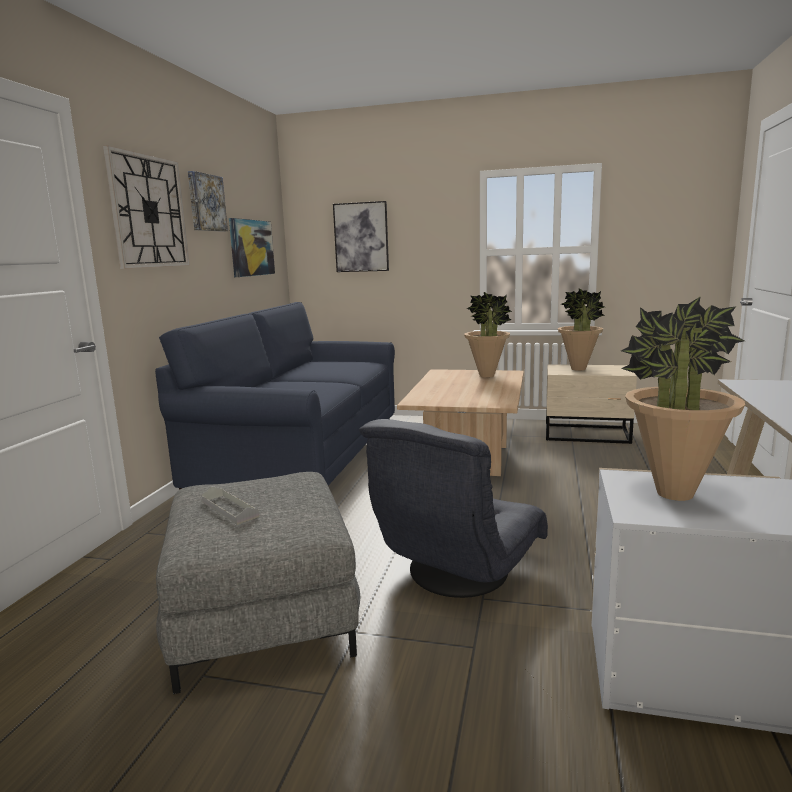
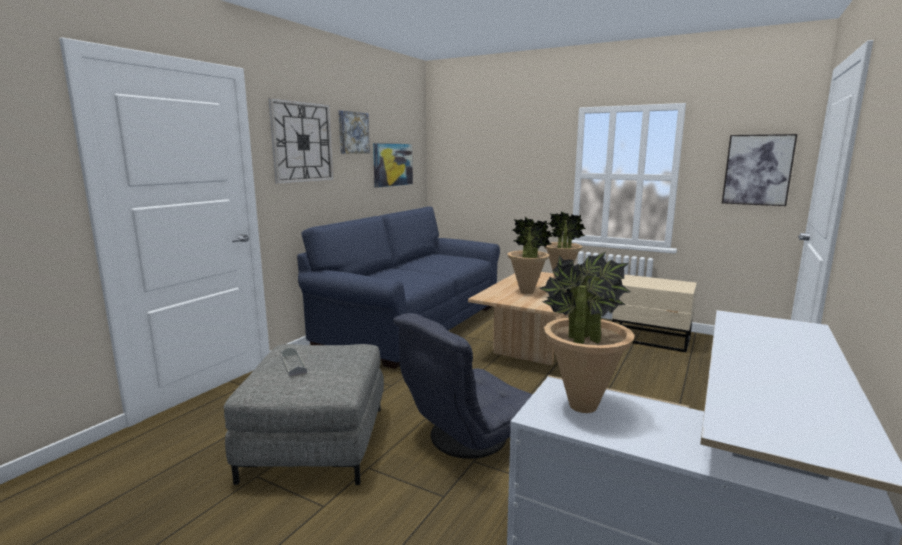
camera: 15 degrees right, 0 degrees up
(361, 237) = (482, 158): picture -> picture (757, 170)
(578, 369) = (646, 281): potted plant -> potted plant (527, 292)

